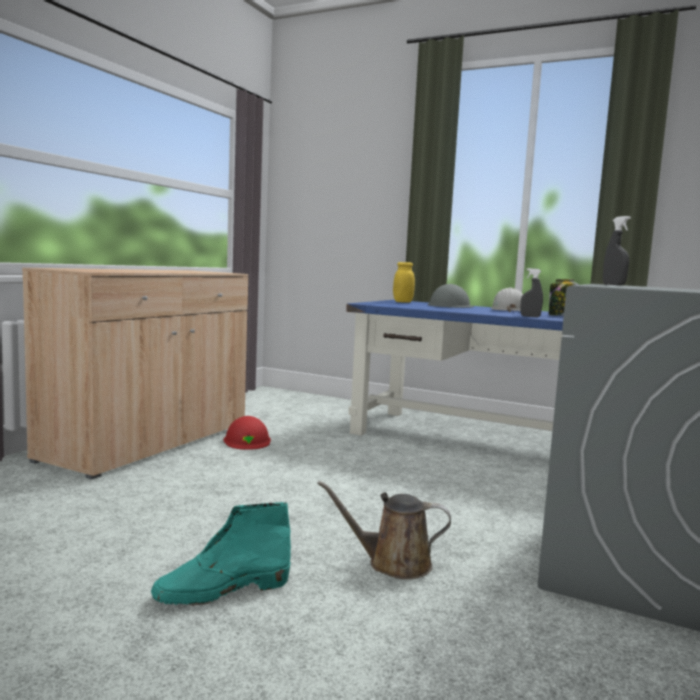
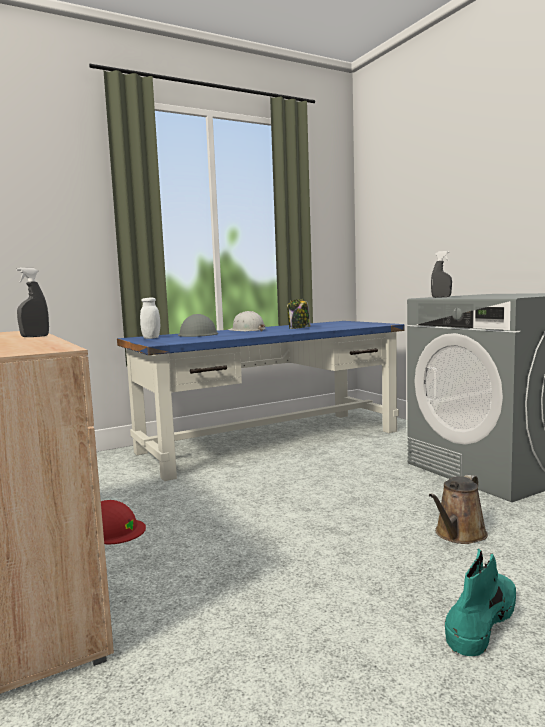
camera: 55 degrees left, 0 degrees up
(221, 591) = (482, 619): turquoise boot -> turquoise boot turned 150 degrees counterclockwise
(403, 302) = (151, 338): yellow jar -> white jar
(530, 316) = (300, 331): grey spray bottle -> grey spray bottle (35, 336)

